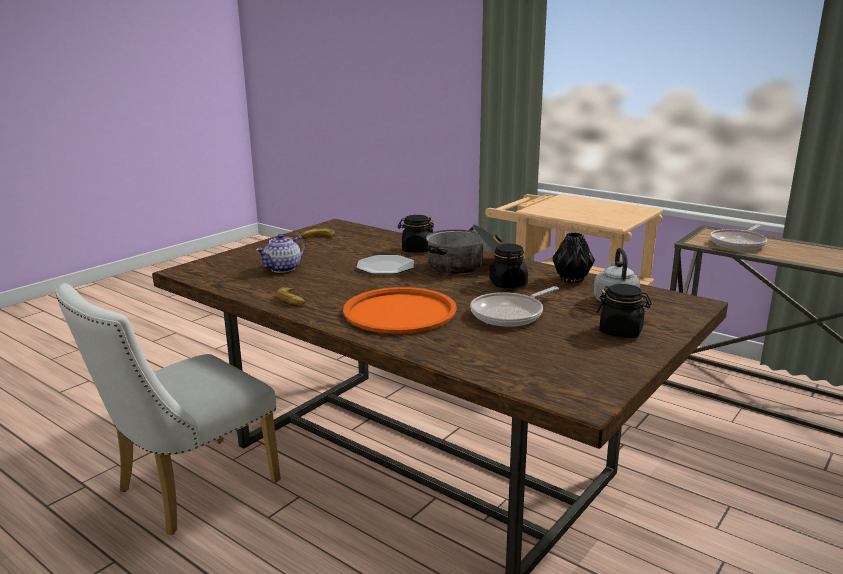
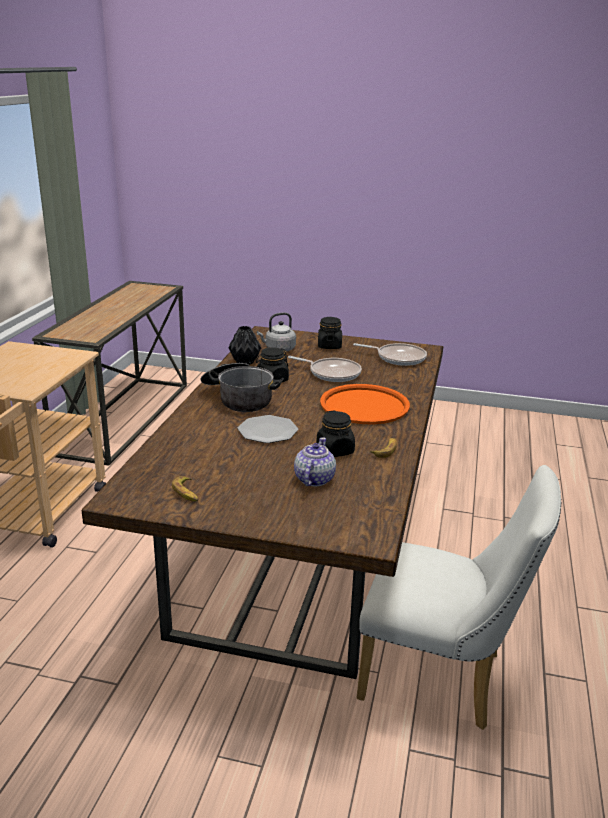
camera: 115 degrees left, 5 degrees up
(283, 268) = (313, 479): teapot -> teapot turned 90 degrees counterclockwise
(416, 249) = (203, 427): black jar -> black jar (335, 450)
(739, 243) = (91, 327): frying pan -> frying pan (398, 358)

